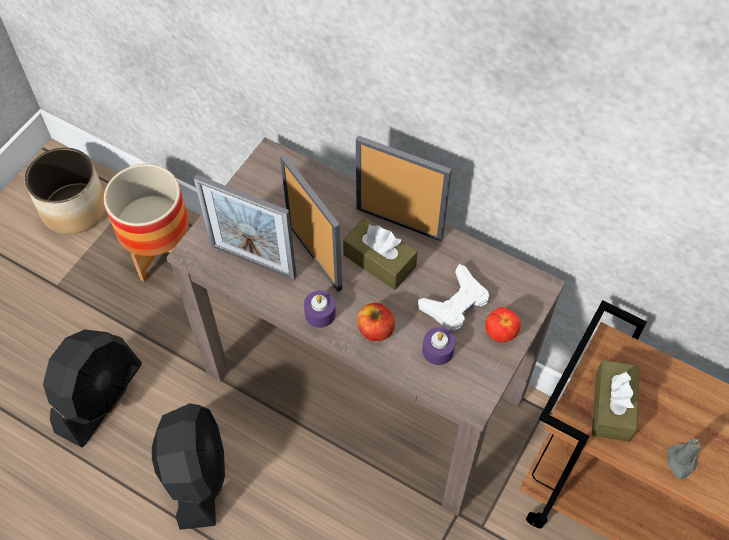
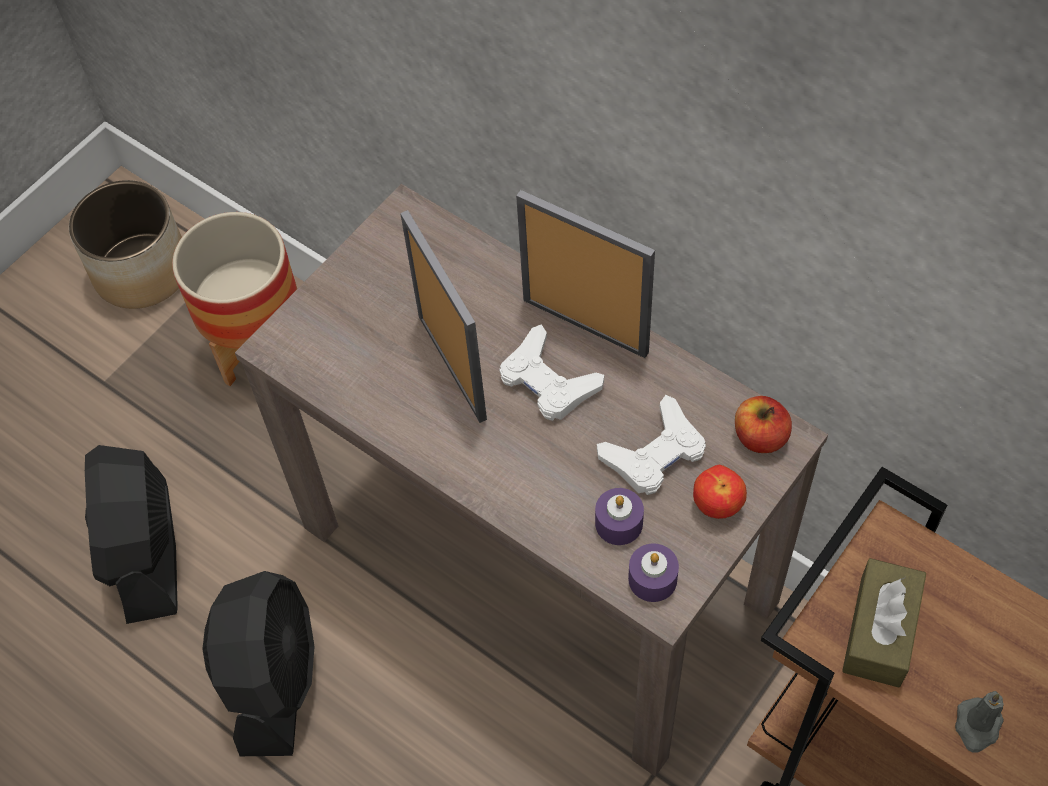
camera: 10 degrees right, 0 degrees up
(100, 398) = (147, 552): black fan -> black fan turned 135 degrees clockwise
(253, 261) = (360, 367): picture frame -> none
(320, 314) = (449, 454): purple candle -> purple candle (652, 579)
(375, 330) = (528, 484): apple -> apple (760, 437)
(379, 261) = (548, 381): brown tissue box -> white game controller

